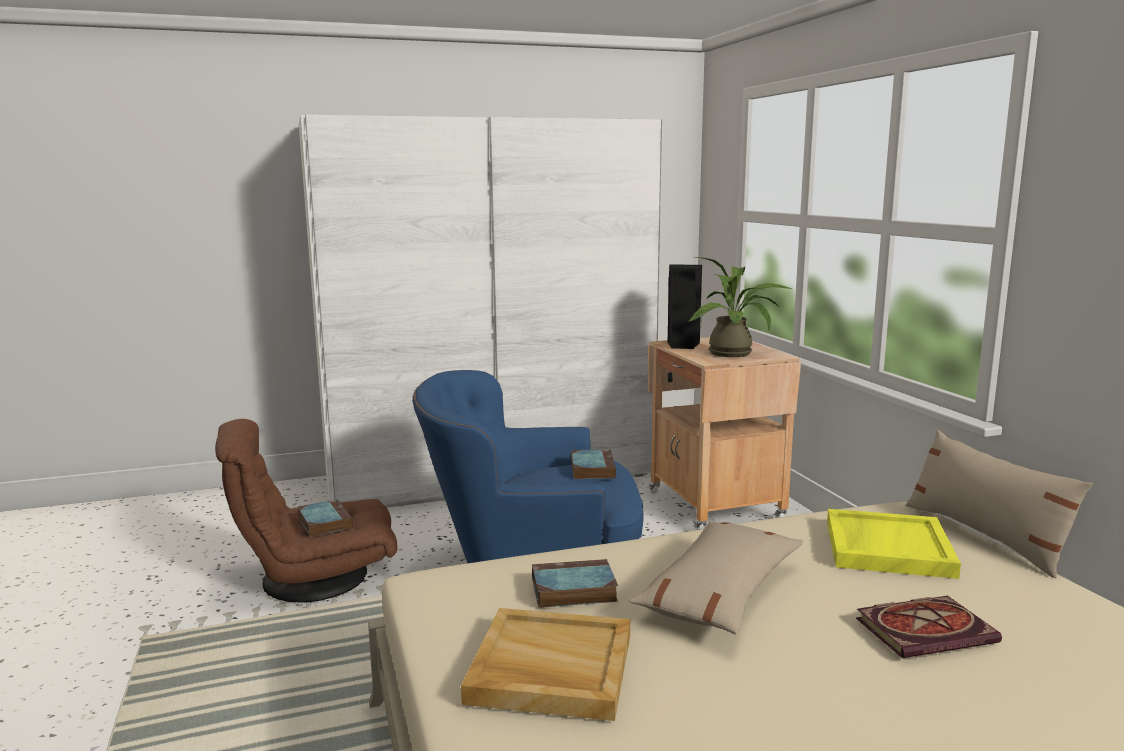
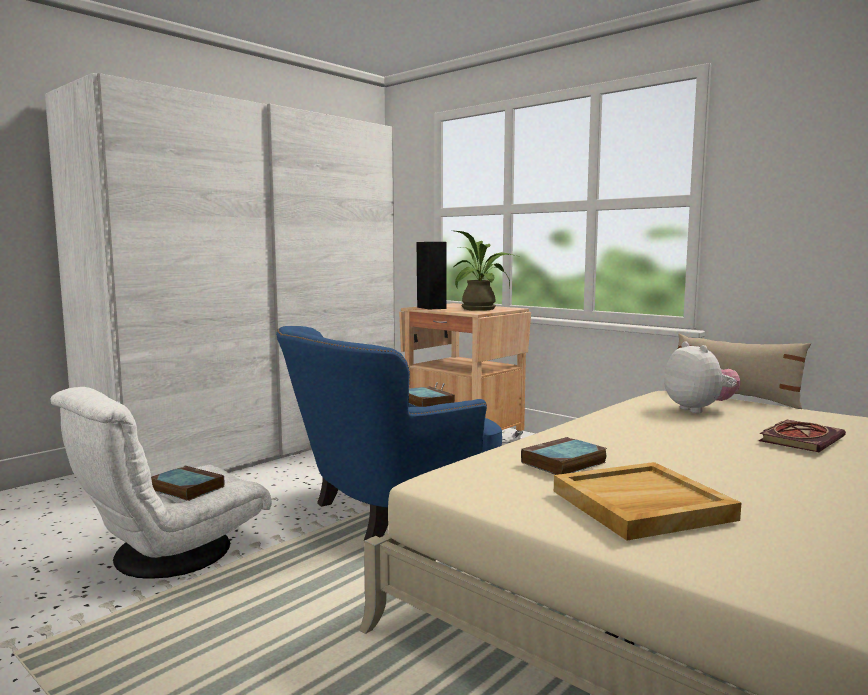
camera: 30 degrees left, 5 degrees down
(317, 578) = (173, 553): brown armchair -> white armchair
(720, 592) = (659, 445): beige pillow -> none
(886, 547) = (699, 409): yellow tray -> plush toy

